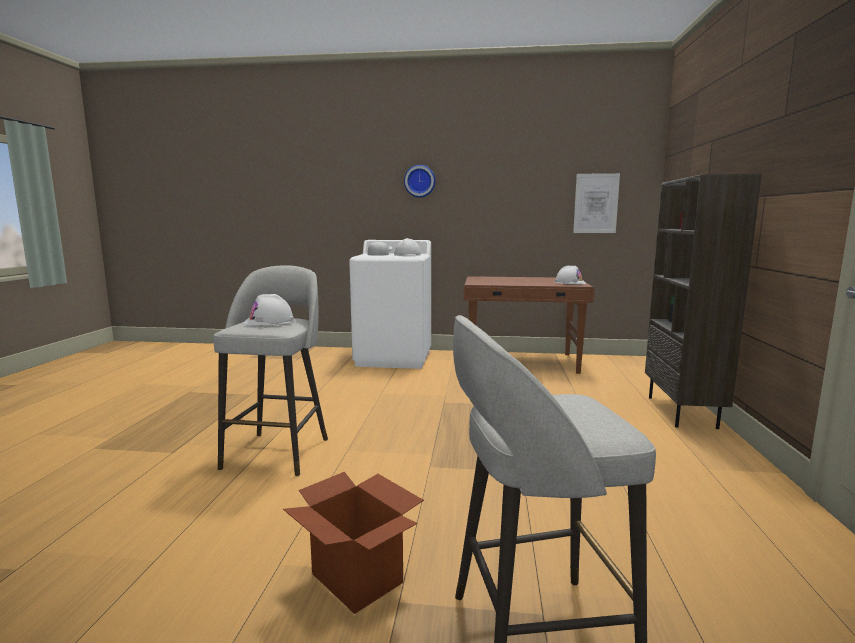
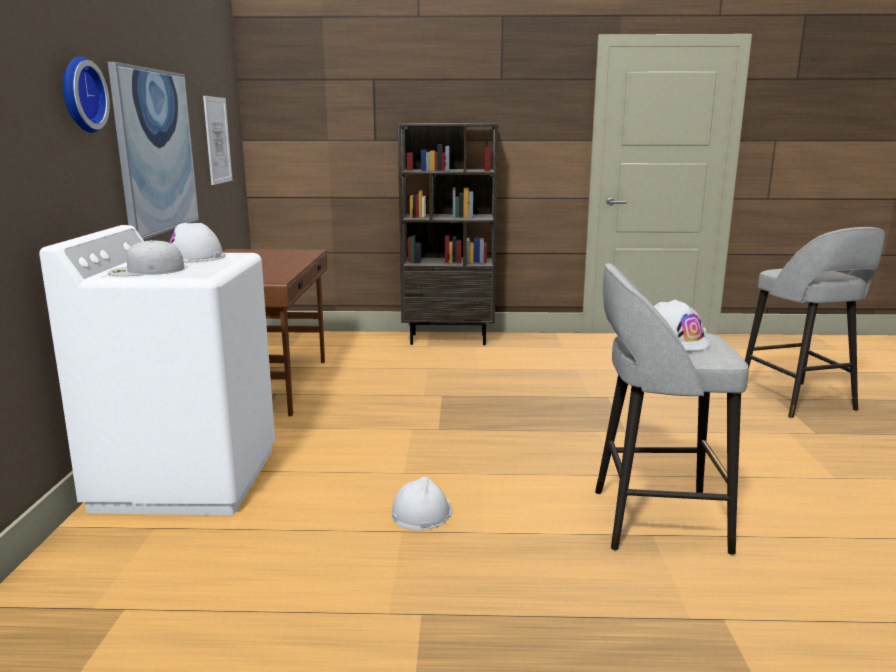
camera: 95 degrees left, 5 degrees up
(357, 578) = (812, 447): cardboard box -> none
(491, 208) = (156, 151): none -> picture
(570, 282) = (285, 252): white hard hat -> white hard hat (421, 513)

